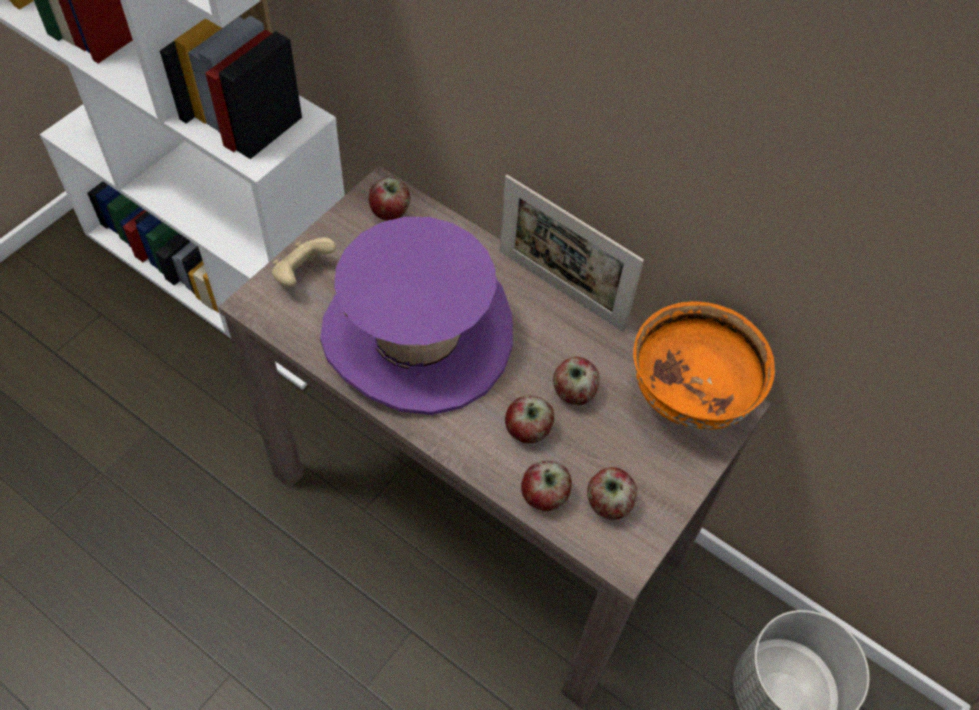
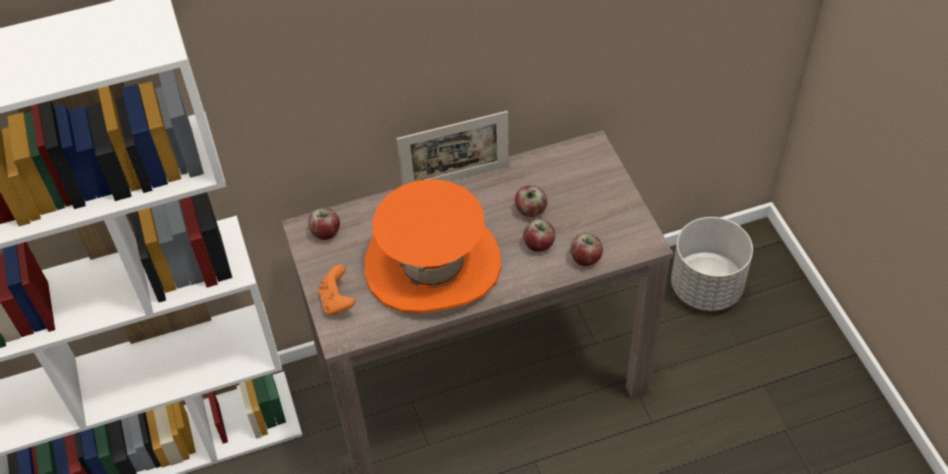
camera: 50 degrees left, 5 degrees down
(302, 274) = (337, 301): beige game controller -> orange game controller
(417, 335) = (432, 264): purple hat -> orange hat
(608, 503) = (611, 232): apple -> none
(687, 399) = (573, 163): orange bowl -> none

